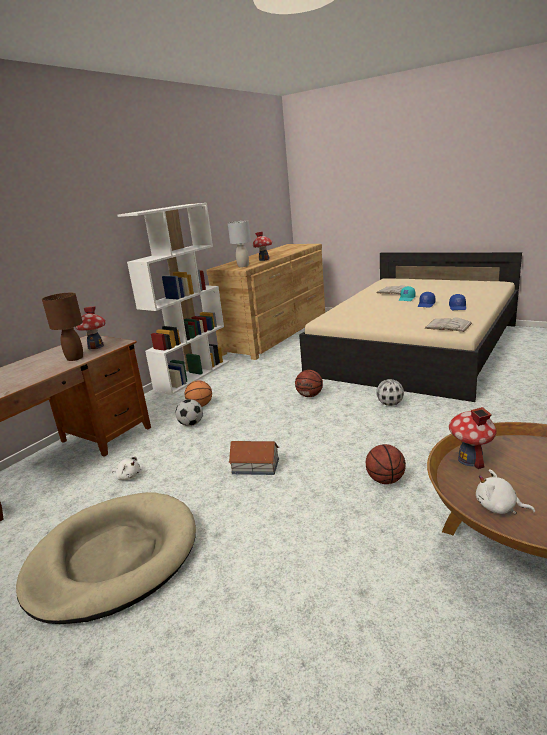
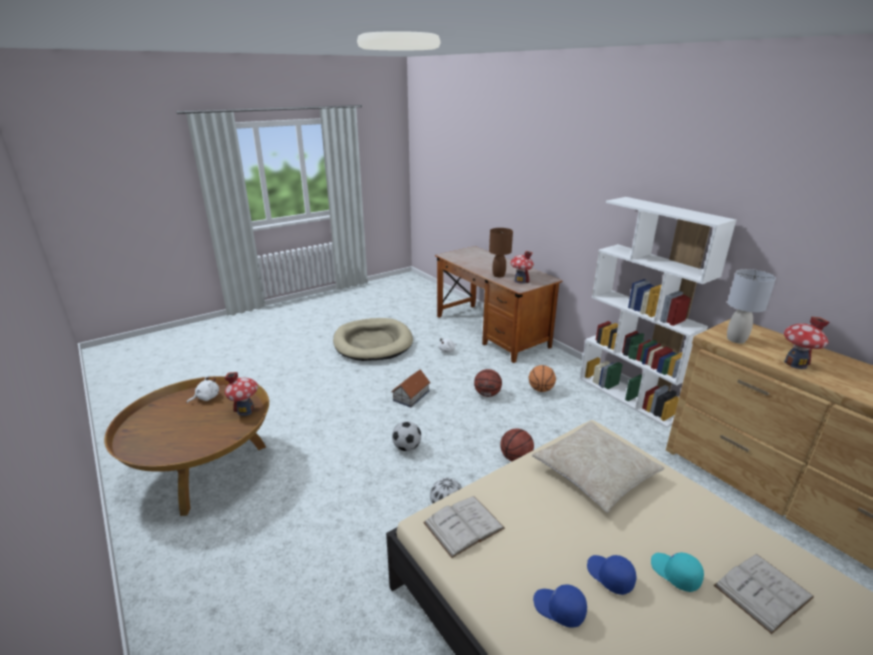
camera: 110 degrees right, 5 degrees up
(191, 424) = (505, 380): football -> football (407, 447)
(360, 315) = (595, 472): none -> beige pillow
(385, 480) = (333, 445): basketball -> basketball (487, 394)

